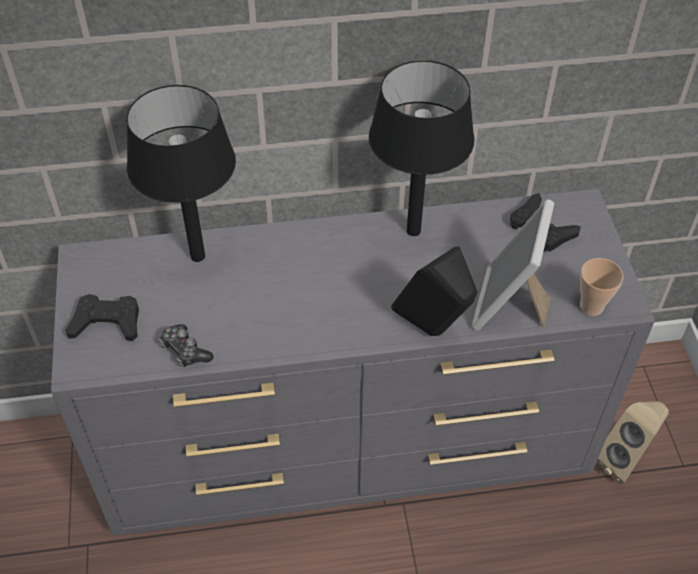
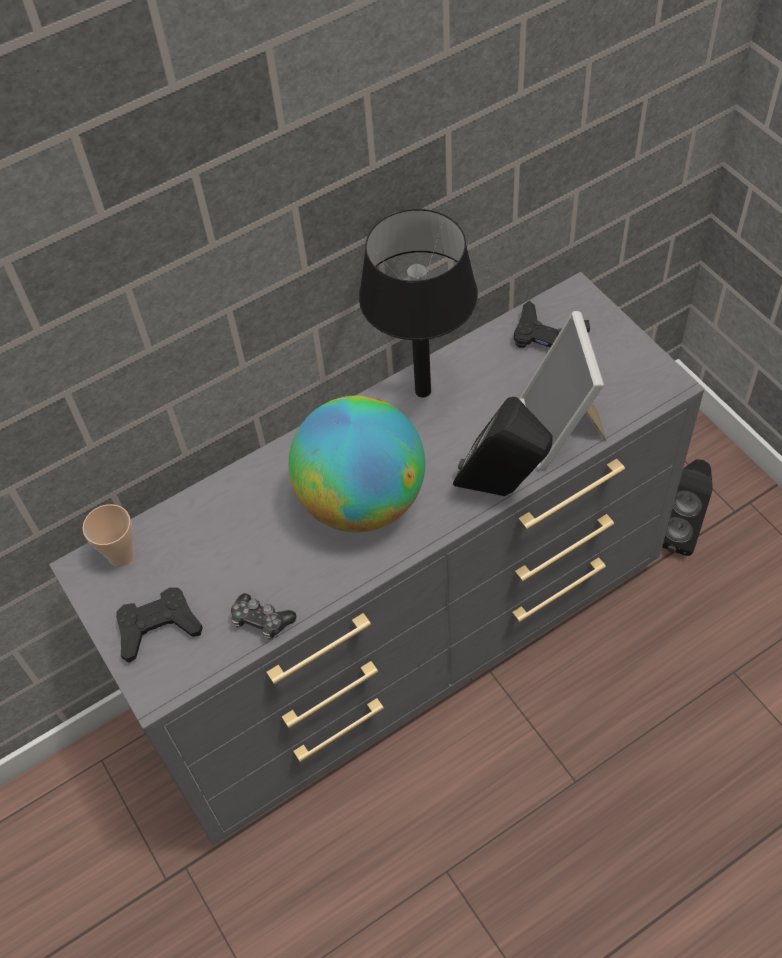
camera: 20 degrees left, 5 degrees up
(197, 256) = (212, 512): black table lamp -> none
(316, 293) = (362, 500): none -> globe
(591, 307) = (639, 399): cup -> cup (121, 555)
(625, 460) = (679, 530): beige speaker -> black speaker

